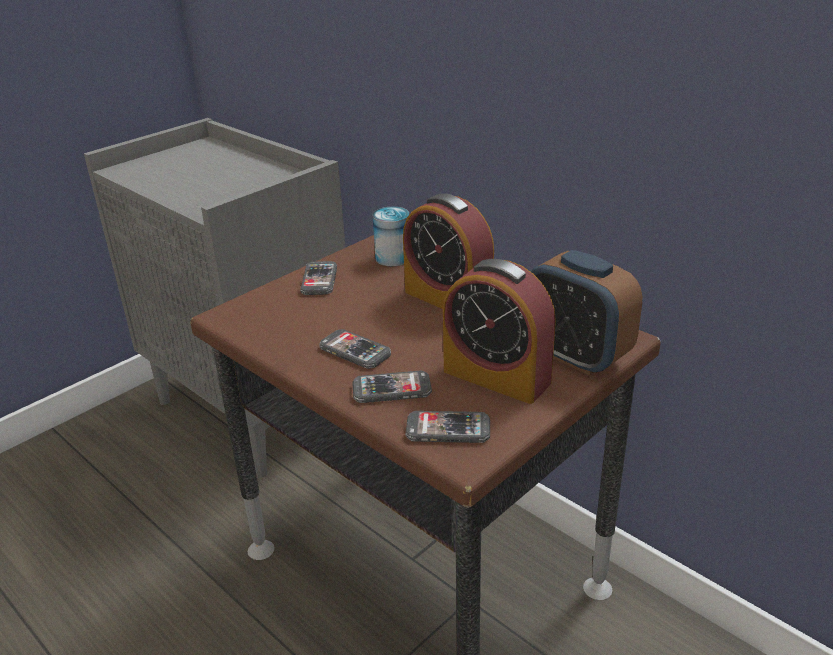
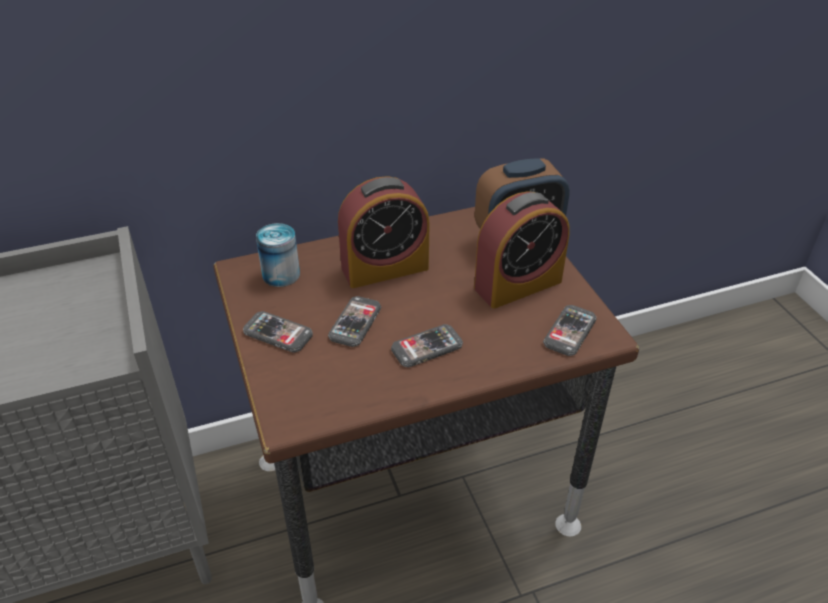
camera: 65 degrees left, 10 degrees up
(392, 389) = (499, 344): phone -> phone (355, 323)

